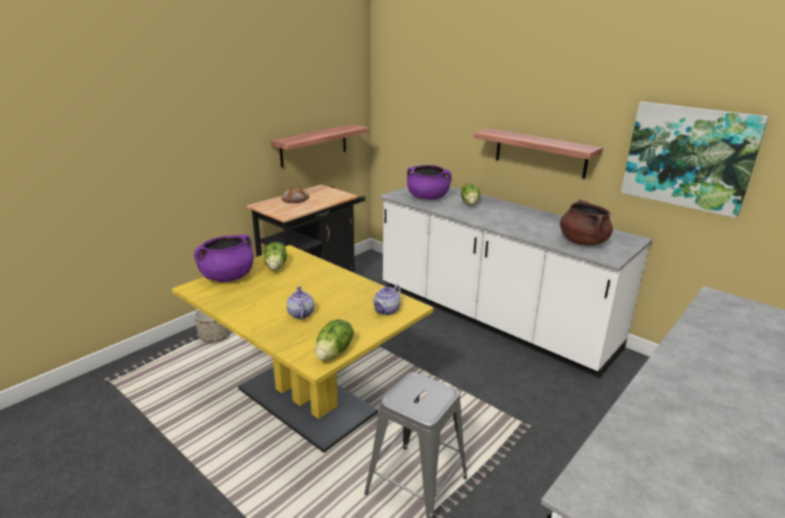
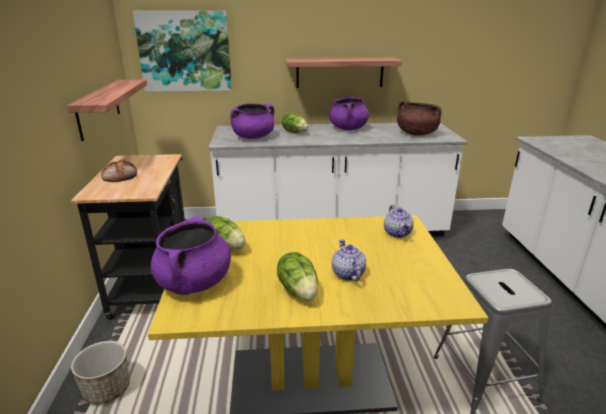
camera: 45 degrees left, 0 degrees up
(300, 314) = (347, 273): teapot -> teapot turned 45 degrees clockwise
(335, 352) = (446, 286): lettuce -> lettuce (299, 290)
(526, 215) = (348, 129): none -> purple cooking pot
(688, 157) = (458, 53): picture -> picture (185, 51)

